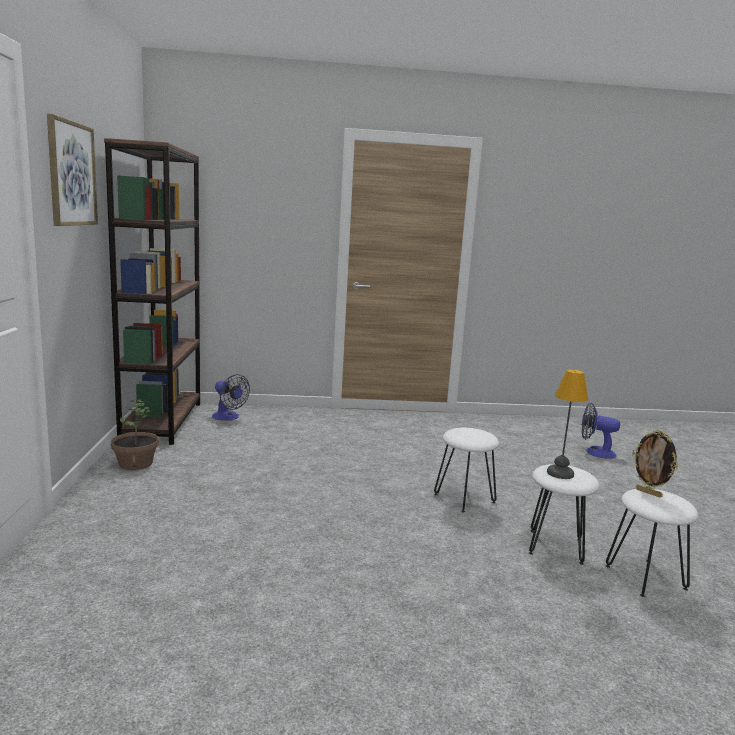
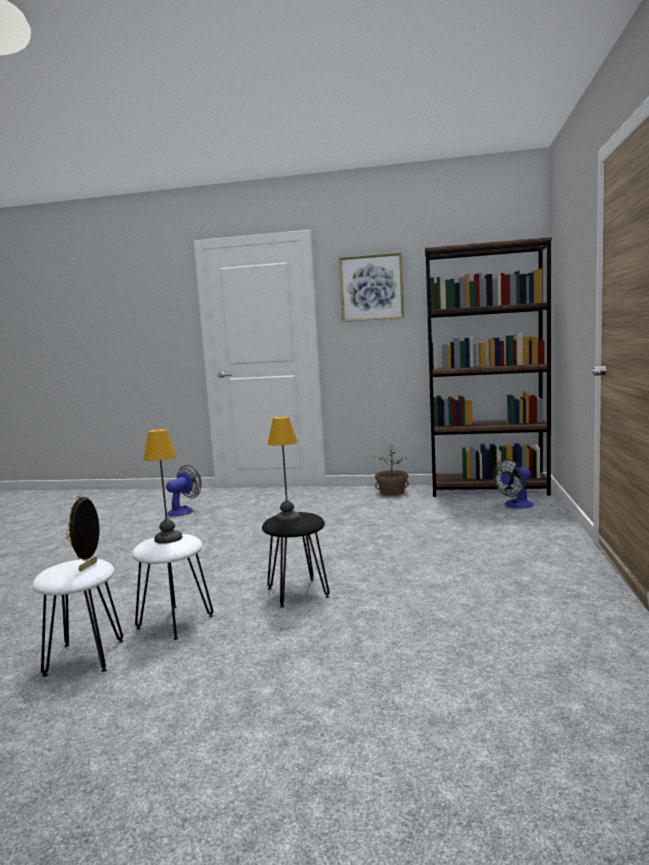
camera: 105 degrees right, 5 degrees down
(465, 498) = (298, 592): white stool -> black stool
(474, 435) = (287, 518): none -> table lamp
(595, 452) = (477, 758): fan -> fan (184, 511)
(649, 493) = (89, 566): picture frame -> picture frame turned 45 degrees counterclockwise

